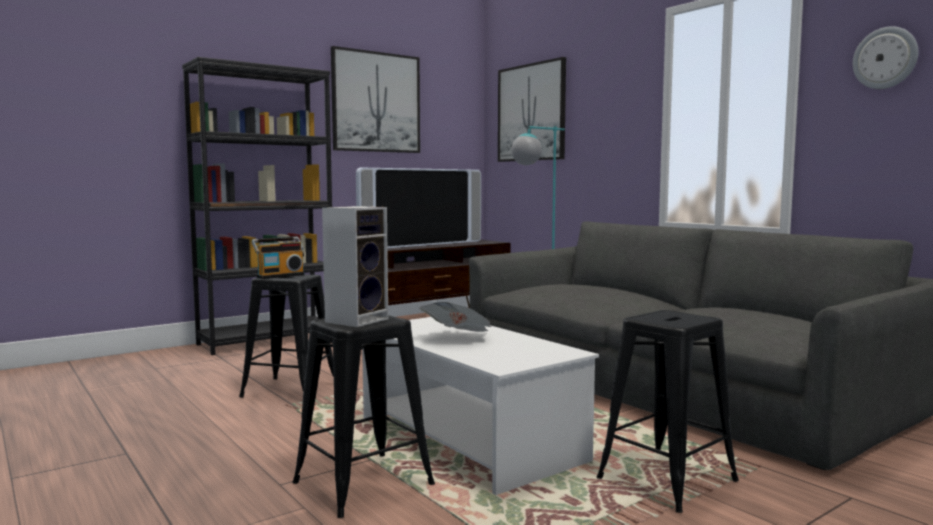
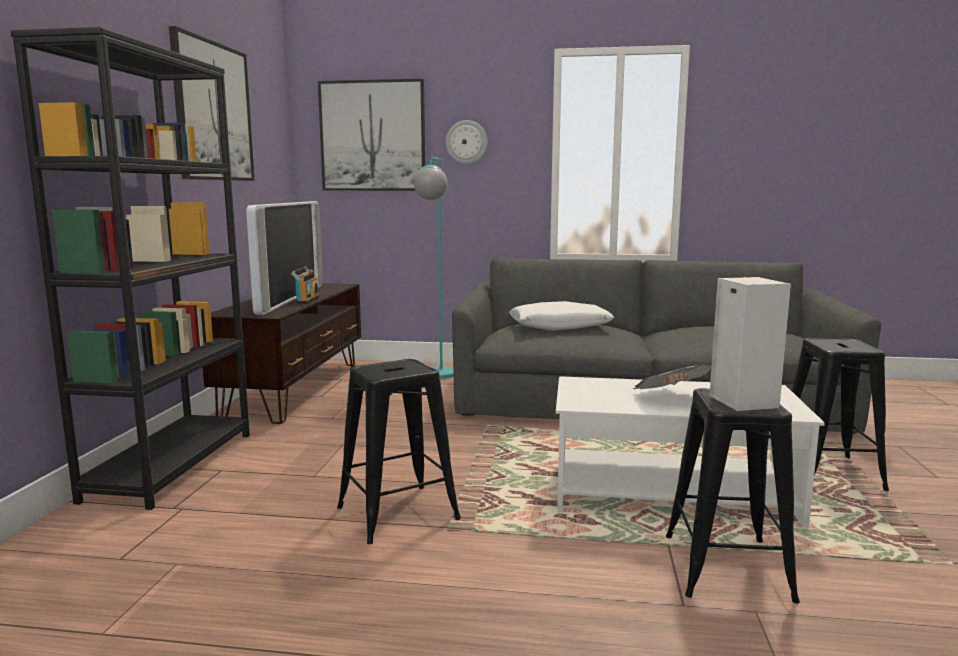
camera: 45 degrees left, 5 degrees up
(279, 276) = (382, 369): radio -> radio (306, 300)
(581, 288) = (560, 326): none -> white pillow
(885, 58) = (754, 124): wall clock -> wall clock (466, 142)

